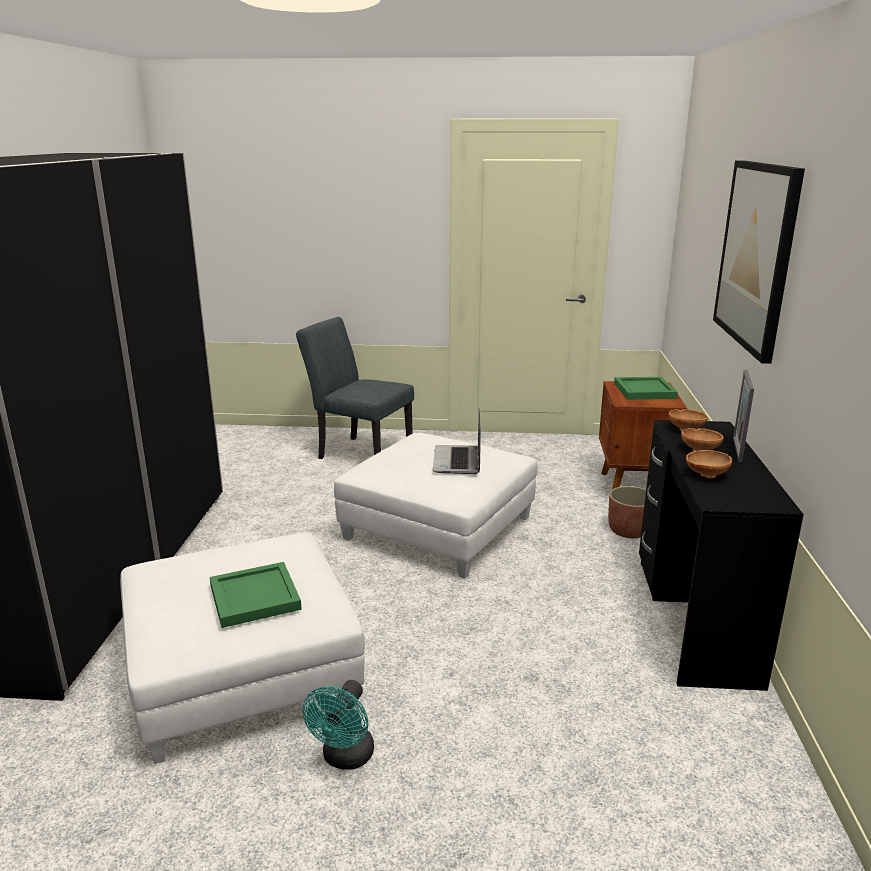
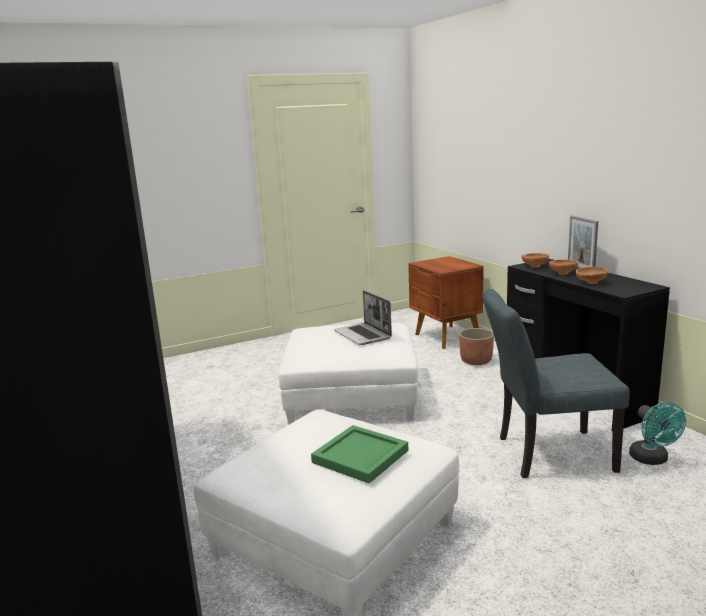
camera: 30 degrees left, 5 degrees down
(345, 758) = (488, 557): turquoise fan -> turquoise fan (652, 460)
(359, 453) = (220, 367): grey chair -> grey chair (545, 454)
(643, 390) = (442, 263): green tray -> none
(756, 255) = (548, 142): picture -> none

